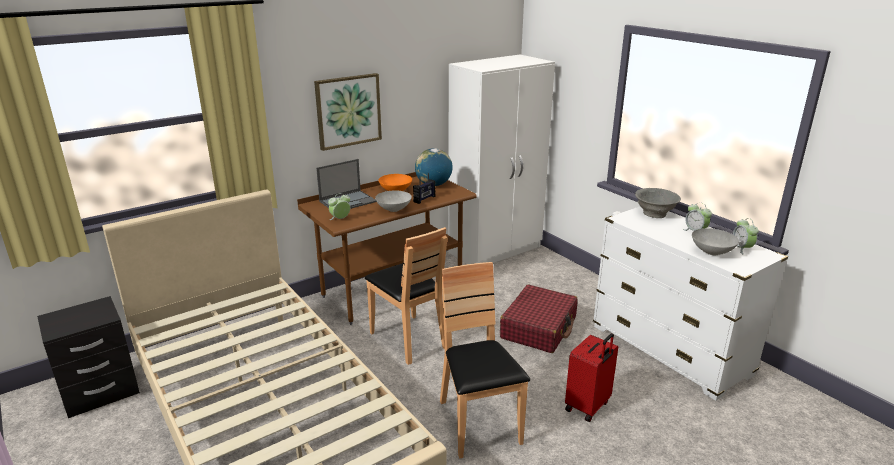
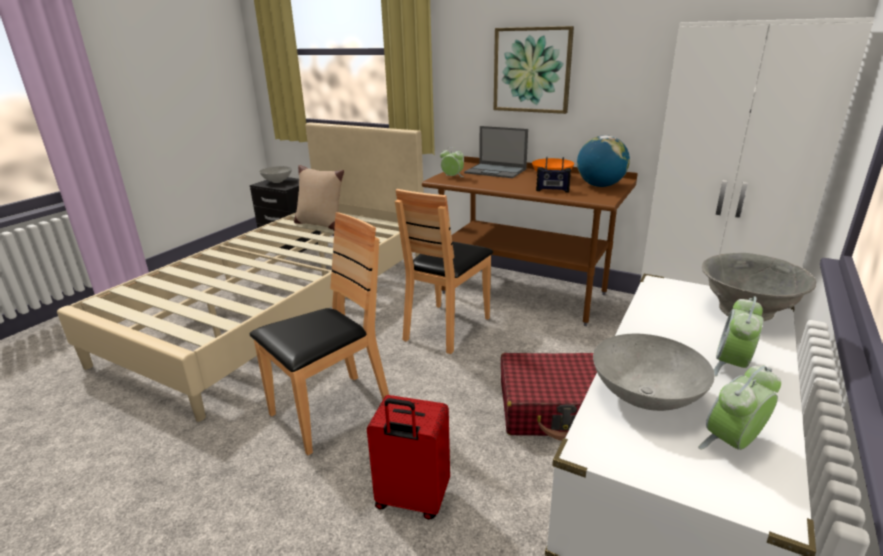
camera: 65 degrees right, 0 degrees up
(205, 330) = (320, 224): none -> beige pillow
(394, 209) = (505, 186): grey bowl -> grey bowl (278, 181)

